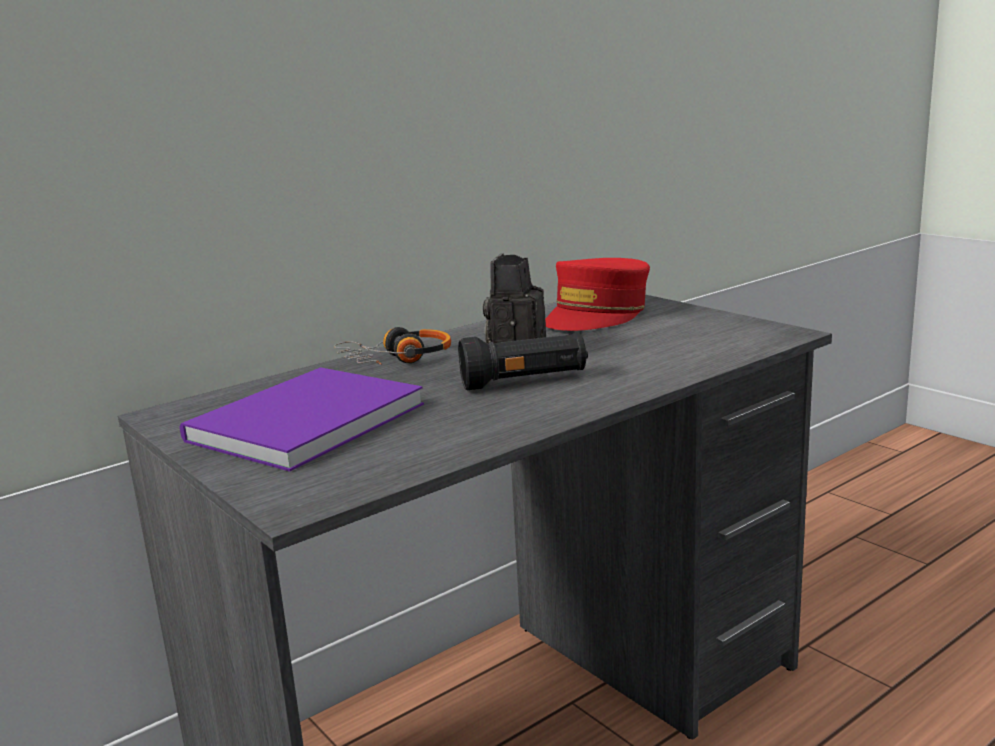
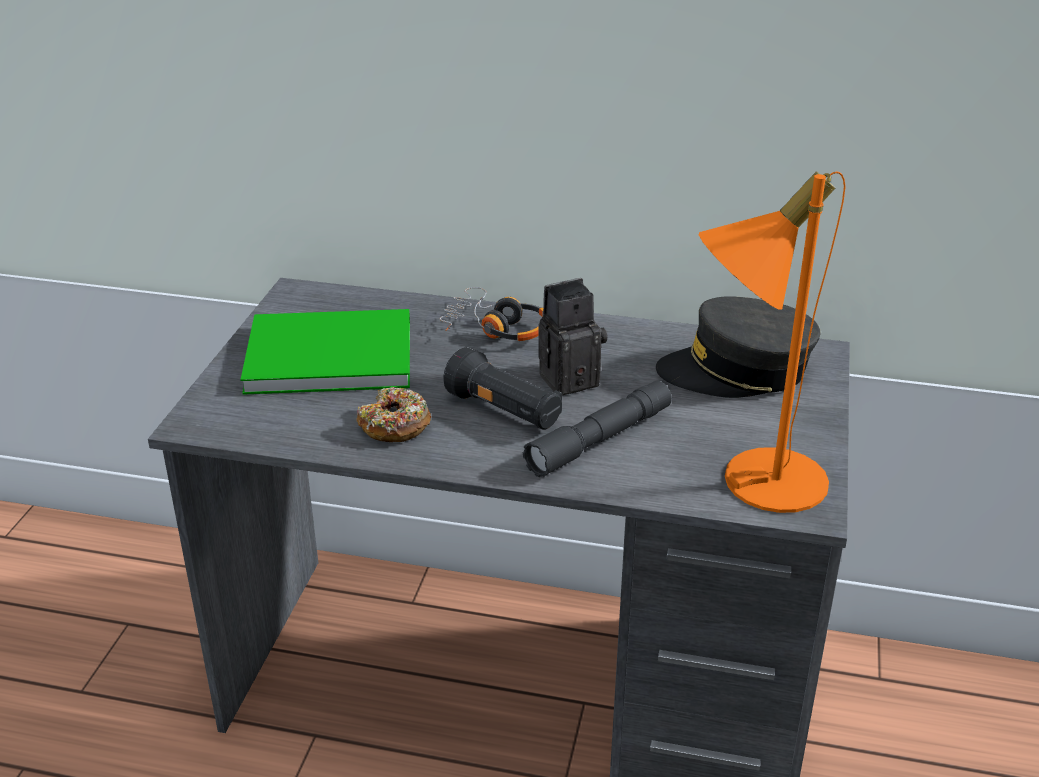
camera: 50 degrees right, 15 degrees up
(298, 423) = (325, 354): purple book -> green book
(472, 421) = (394, 425): none -> donut
(597, 315) = (737, 371): red cap -> grey cap
(617, 364) = (599, 440): none -> grey flashlight
(733, 337) = (754, 478): none -> orange table lamp

